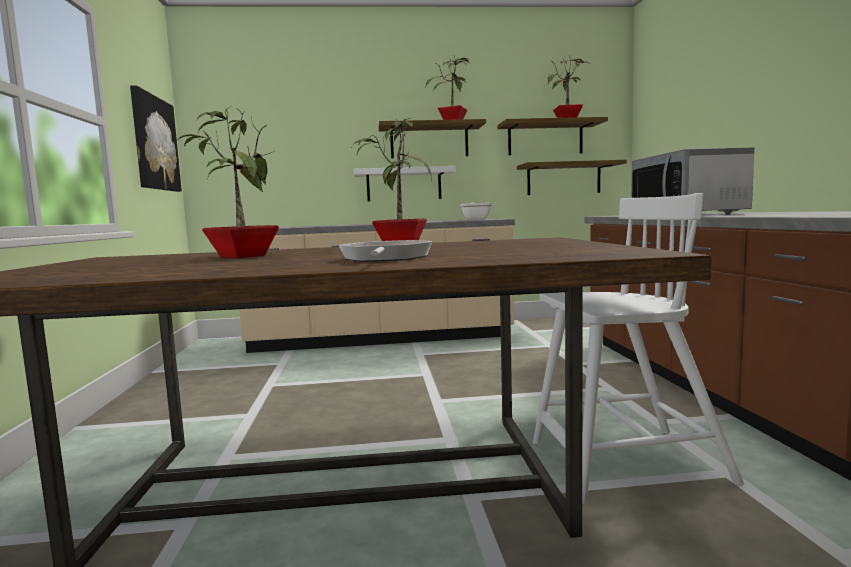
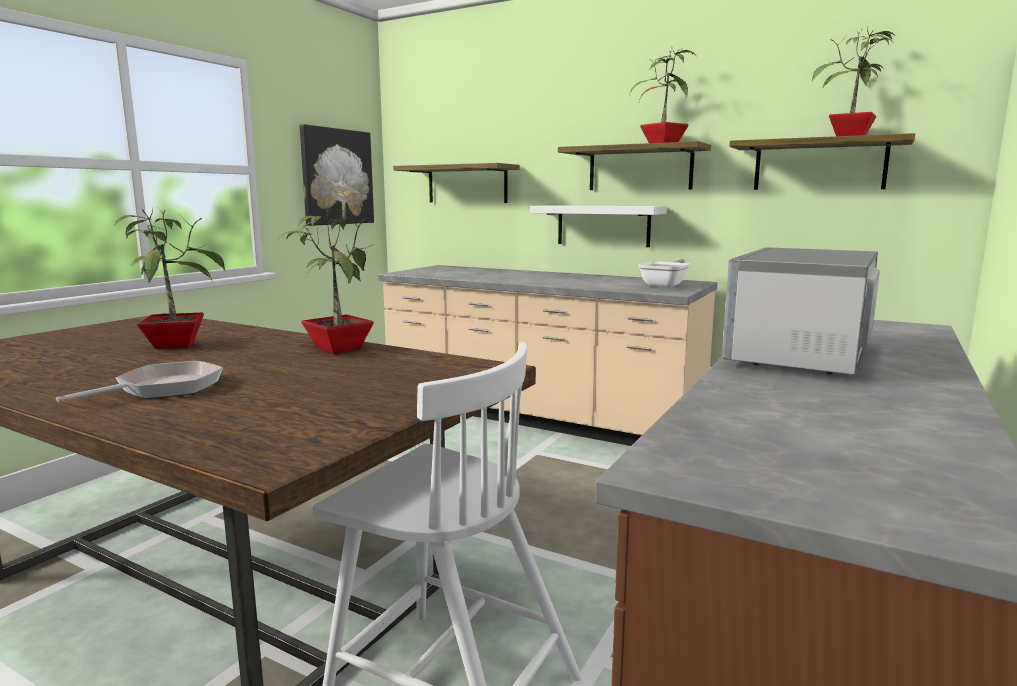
camera: 35 degrees right, 5 degrees up
(563, 179) = (845, 230): shelf -> shelf (467, 184)

